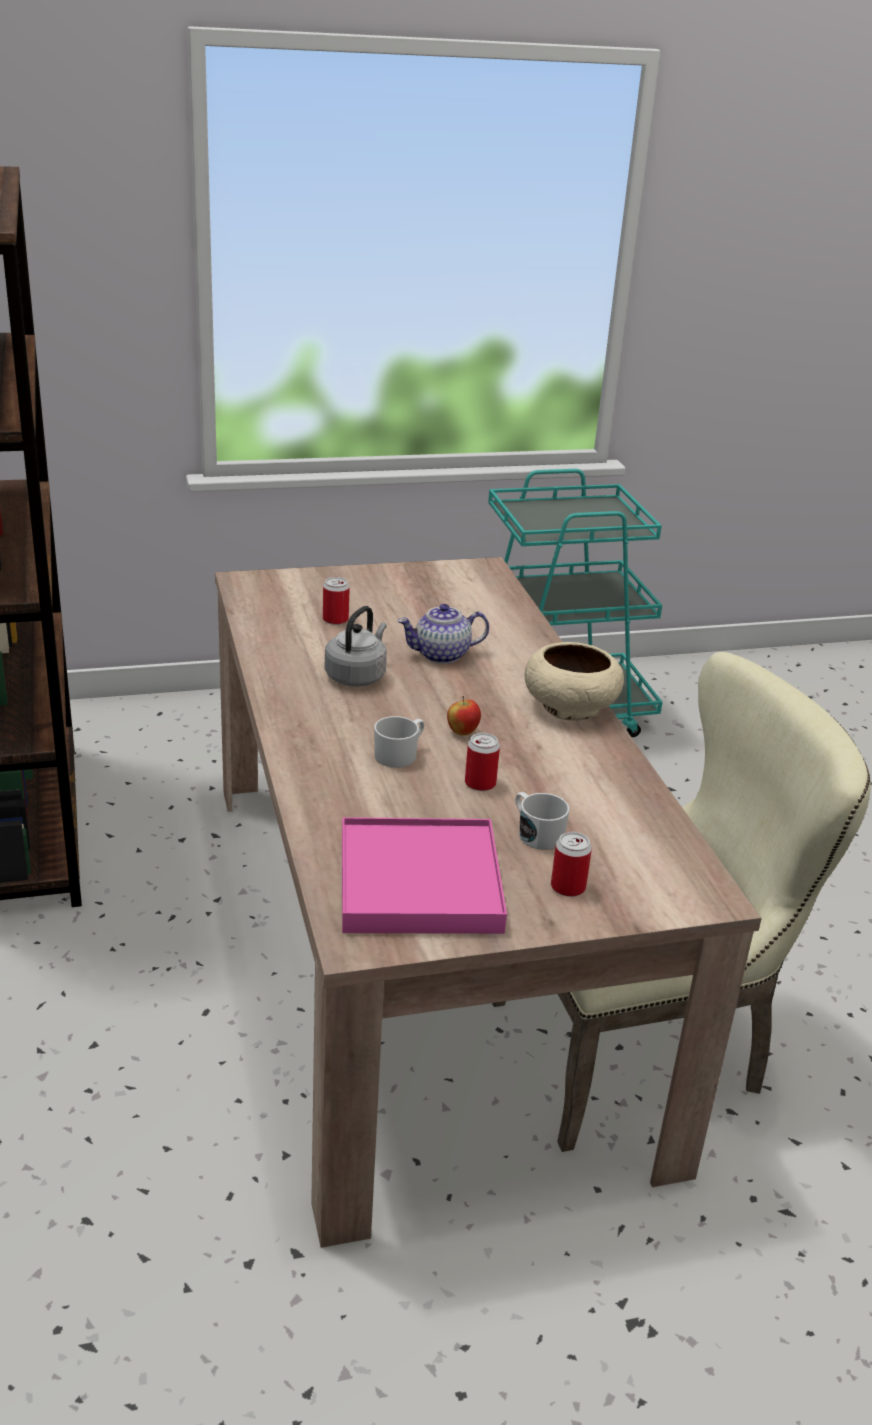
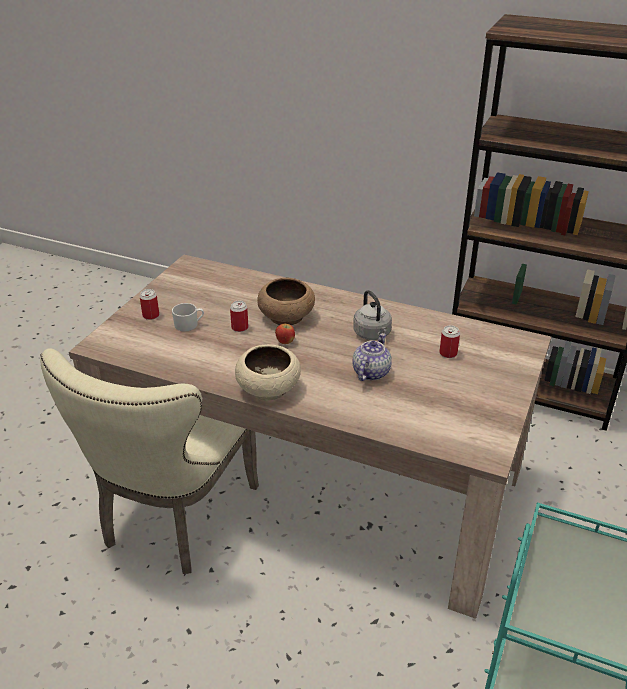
camera: 130 degrees right, 5 degrees up
(399, 754) = (287, 317): white mug -> brown bowl
(420, 883) = (199, 286): pink tray -> none

